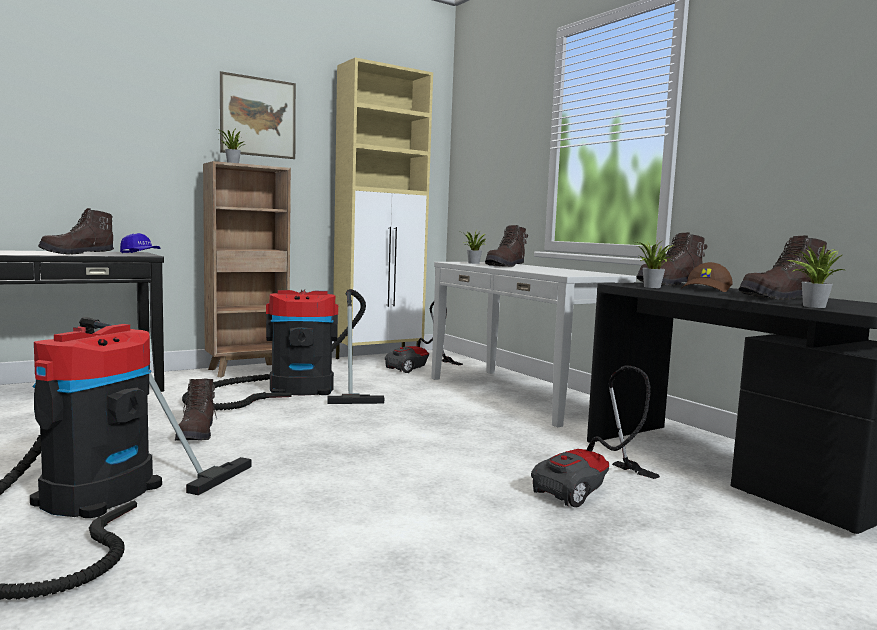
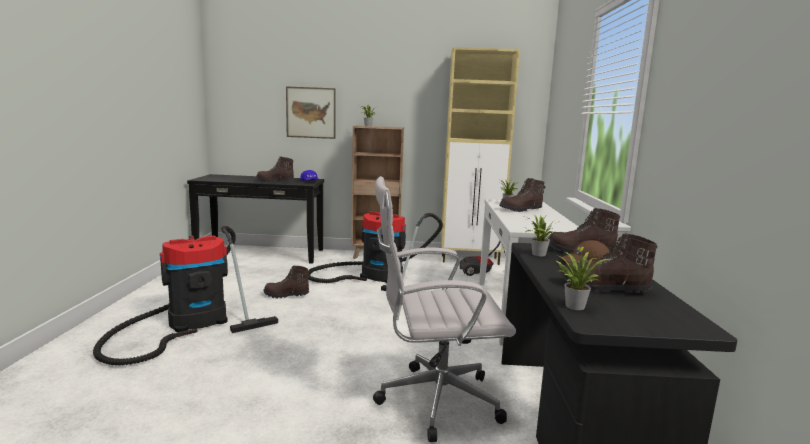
camera: 35 degrees right, 5 degrees up
(197, 434) = (286, 295): brown boot -> brown boot turned 60 degrees clockwise
(258, 117) = (394, 92): picture -> picture (311, 112)
(592, 490) = (433, 401): vacuum cleaner -> white office chair

